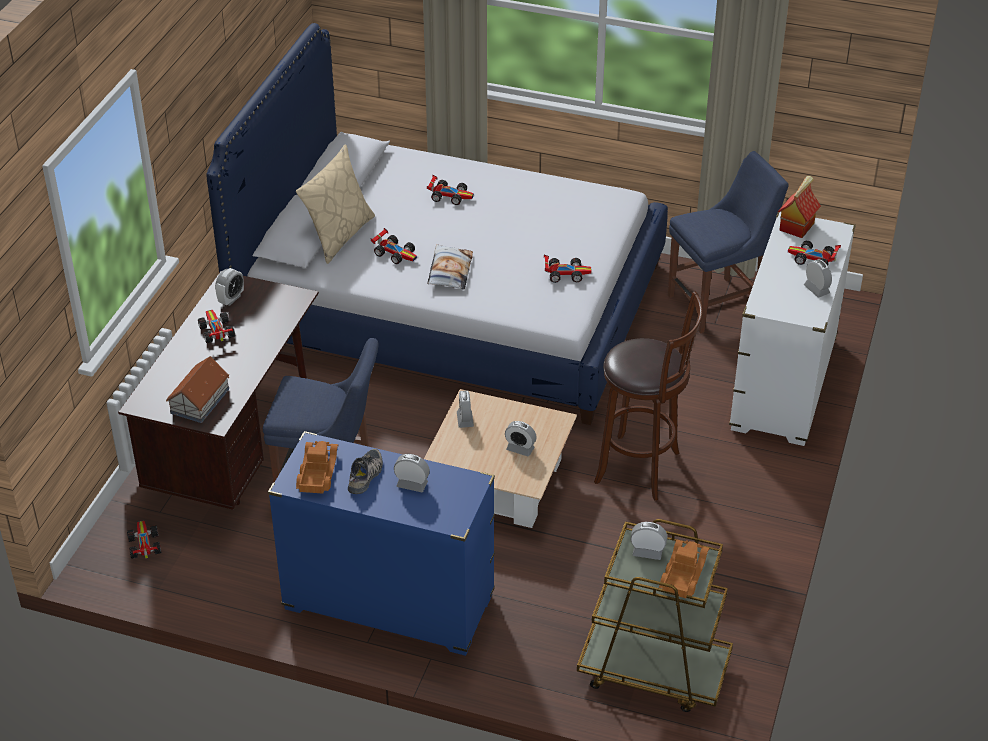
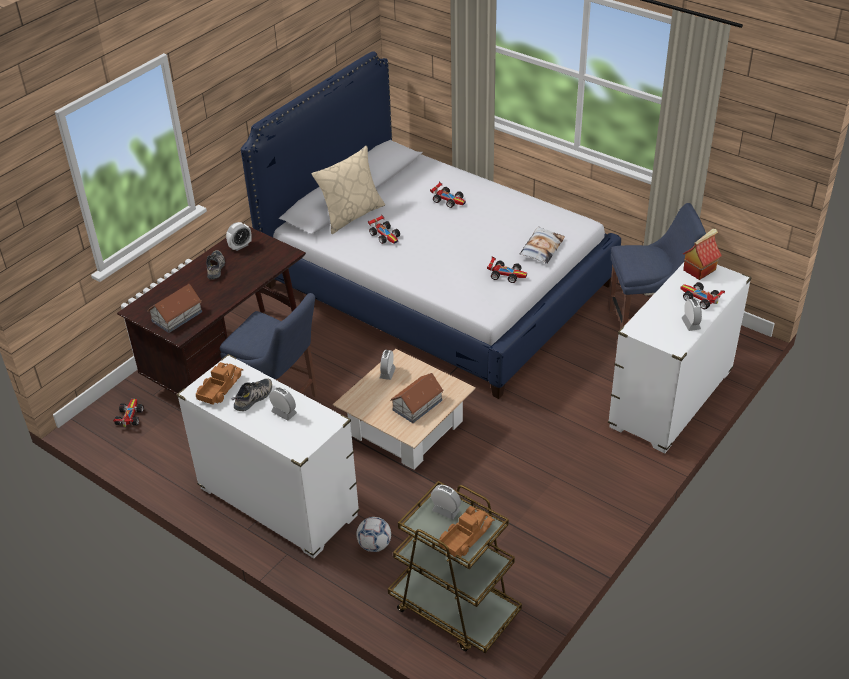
camera: 20 degrees right, 0 degrees up
(215, 331) = (216, 268): toy car -> shoe
(388, 603) = (277, 502): blue dresser -> white dresser
(449, 271) = (418, 256): pillow -> pillow (541, 248)
(520, 449) = (418, 405): alarm clock -> toy house
(528, 623) = (374, 545): none -> football
(642, 469) = (523, 442): brown stool -> none

